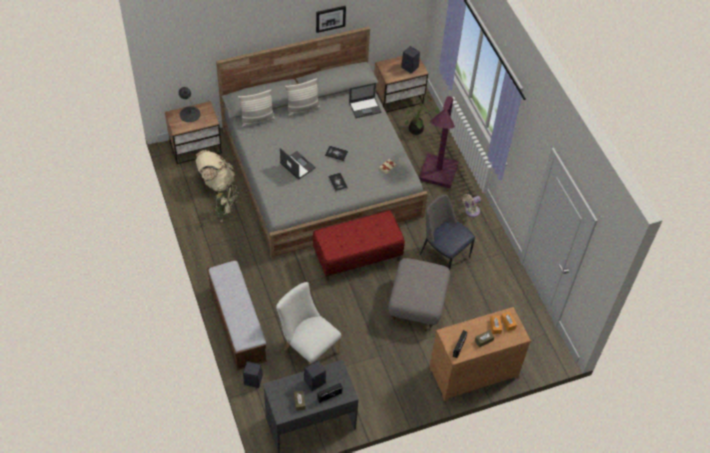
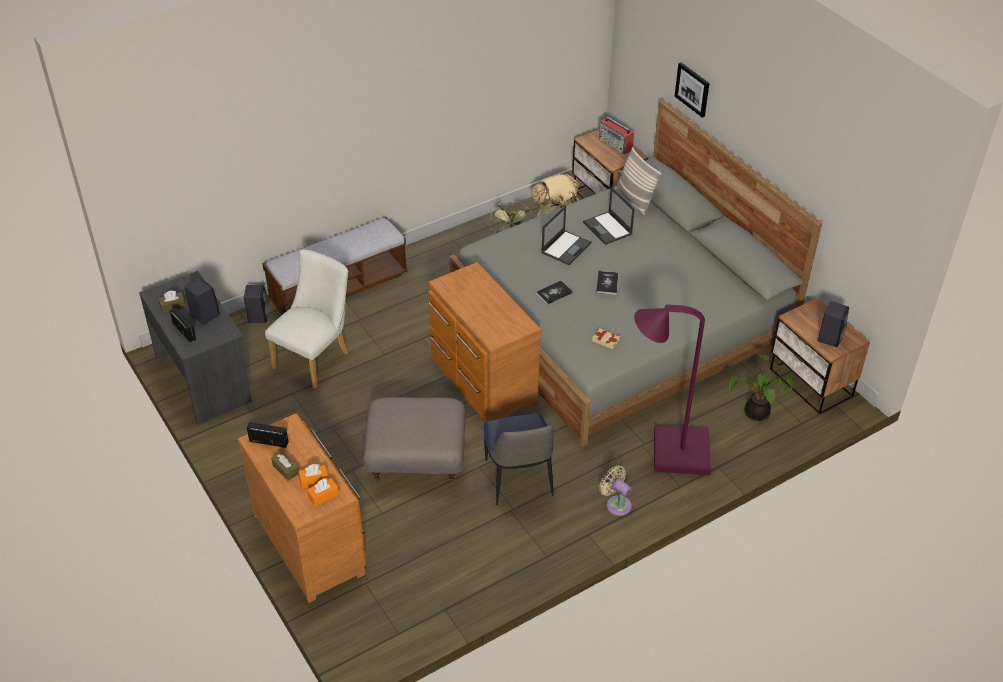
camera: 80 degrees right, 10 degrees down
(190, 114) = (616, 145): black table lamp -> radio
(303, 109) = (677, 239): pillow -> none
(330, 18) = (788, 164): picture -> picture (692, 89)
(357, 257) = (481, 382): red bench -> brown dresser
(365, 107) = (714, 300): laptop -> laptop (608, 228)
(443, 254) = (518, 480): chair -> chair turned 135 degrees clockwise

